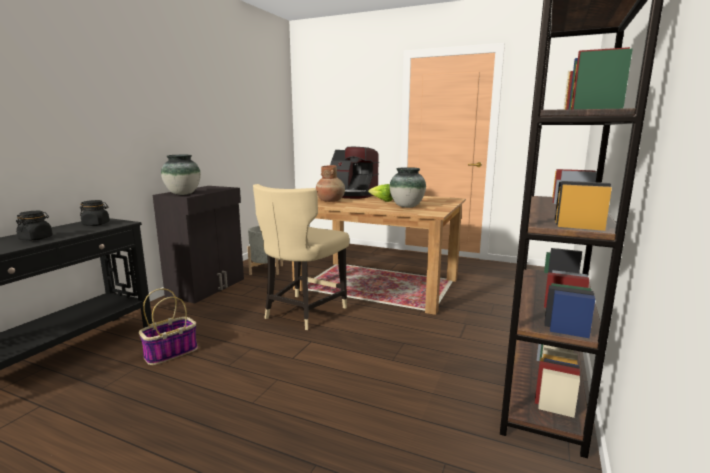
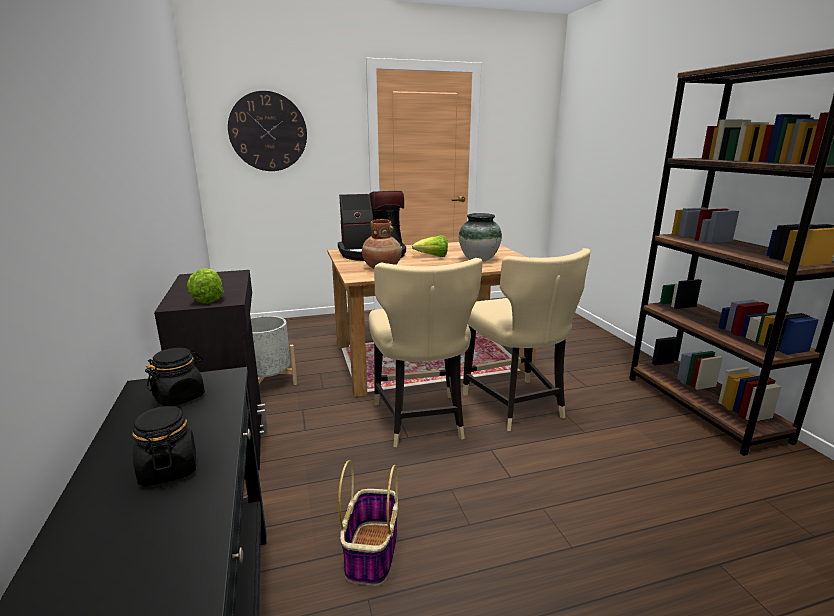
camera: 40 degrees left, 5 degrees up
(182, 194) = (207, 299): vase -> lettuce
(334, 108) = (268, 132): none -> wall clock
(377, 327) = (515, 405): none -> beige chair

